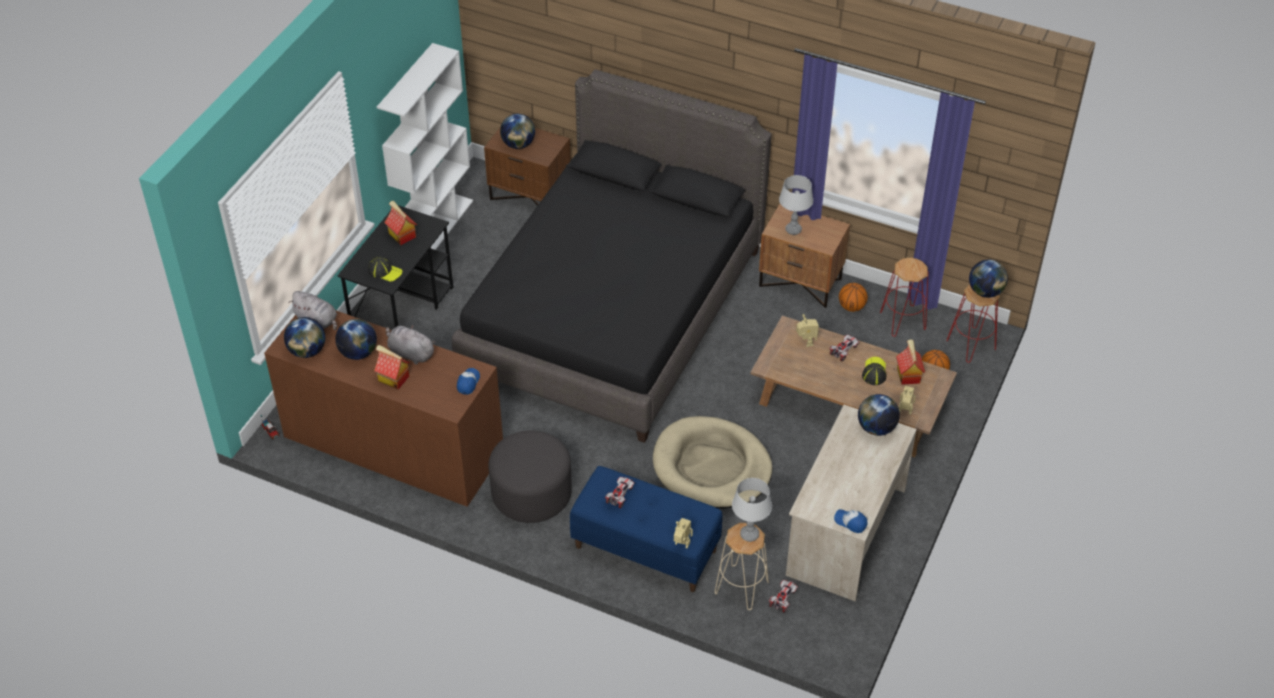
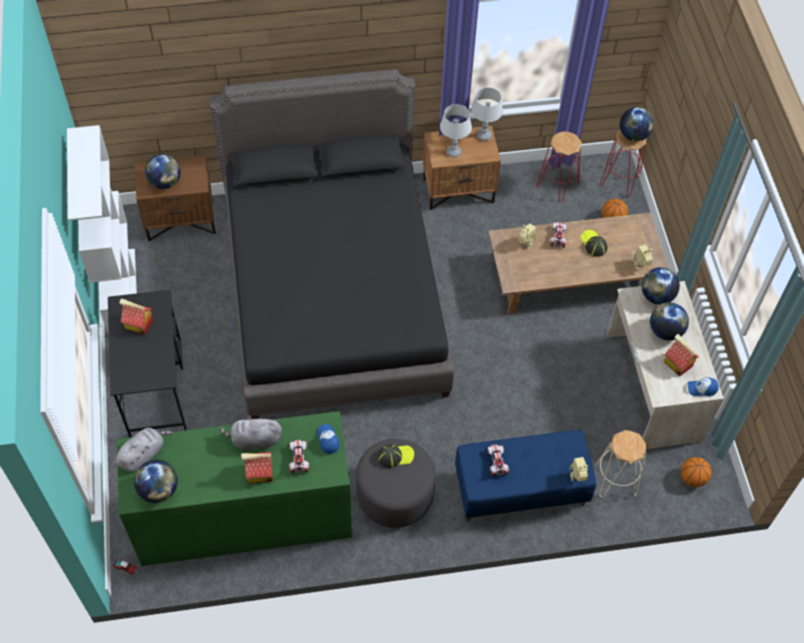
camera: 35 degrees left, 10 degrees up
(317, 320) = (143, 454): grey plush toy -> grey plush toy turned 45 degrees counterclockwise
(358, 353) = (207, 465): globe -> globe (665, 331)
(385, 271) = (151, 368): cap -> cap (395, 456)
(393, 443) = (244, 516): brown dresser -> green dresser
(712, 467) = (515, 388): beige dog bed -> none
(749, 534) = (630, 441): grey table lamp -> grey table lamp (484, 135)
(783, 599) = (651, 471): toy car -> toy car (298, 459)
(851, 307) = (512, 192): basketball -> basketball (692, 478)
(908, 375) = (619, 233): toy house -> toy house (677, 364)

